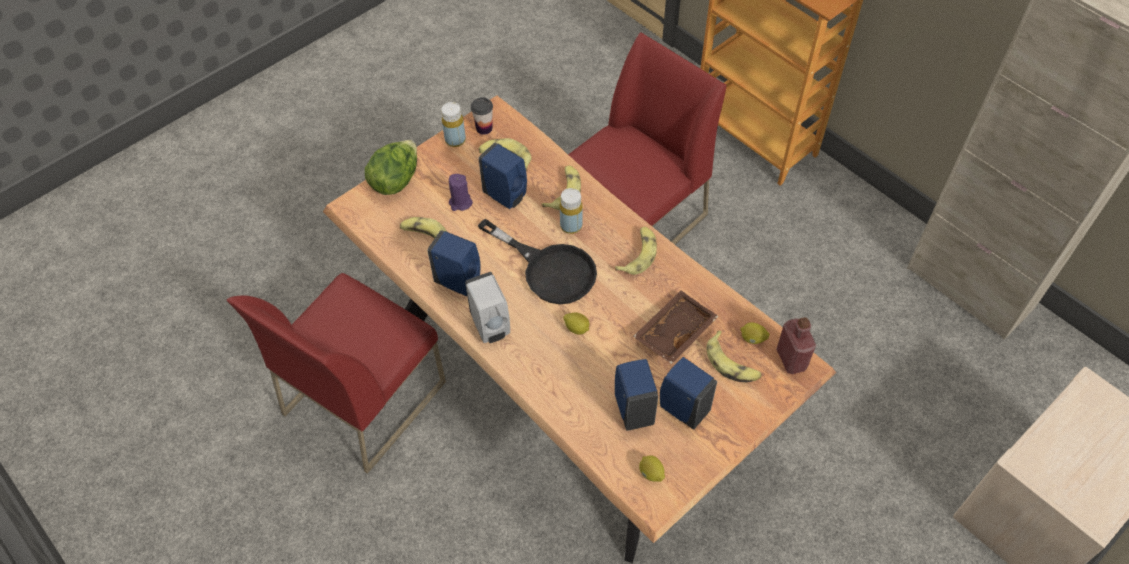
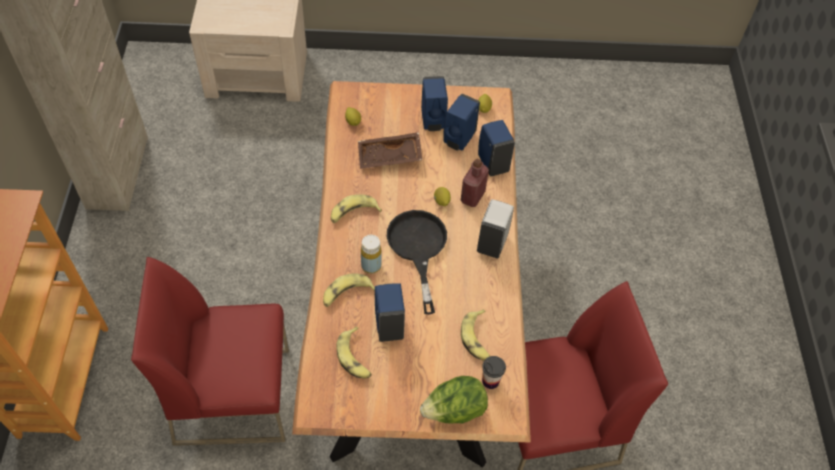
camera: 140 degrees left, 0 degrees up
(455, 140) = (374, 409): yellow bottle -> none
(459, 282) = (484, 287): blue soap dispenser -> blue soap dispenser (492, 163)
(460, 202) = (425, 348): purple candle -> none
(484, 128) = (341, 400): cup -> cup (490, 381)
(732, 363) = (380, 120): banana -> none
(791, 359) = (347, 98): red bottle -> red bottle (472, 196)

